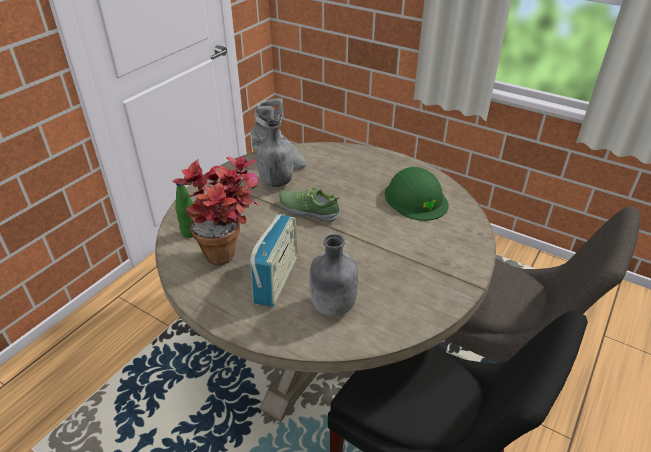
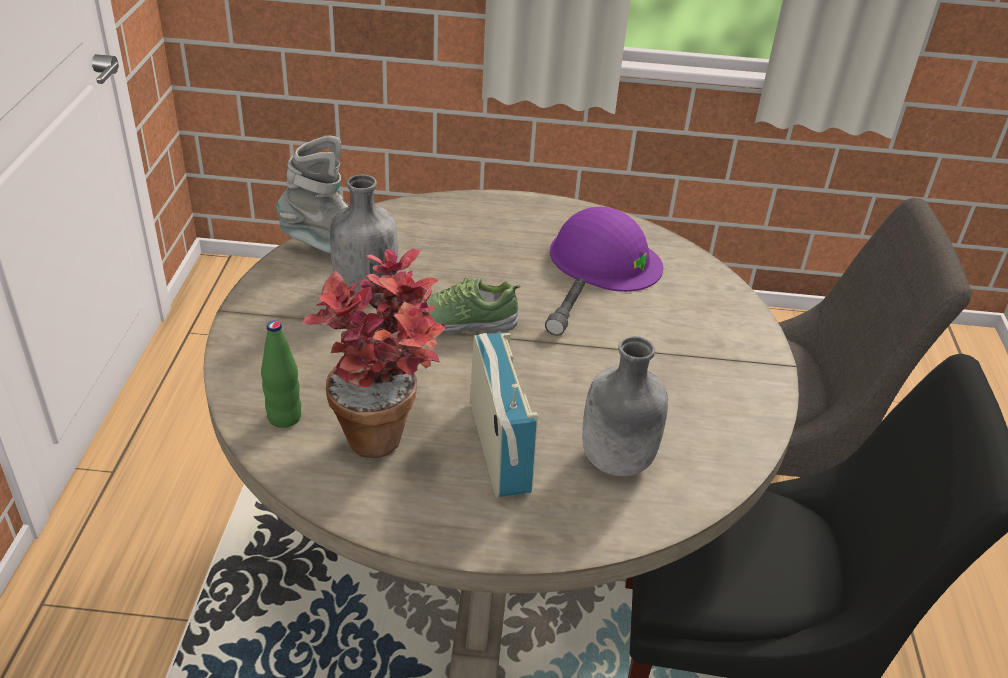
camera: 30 degrees left, 0 degrees up
(370, 221) = (566, 312): none -> grey flashlight
(416, 198) = (605, 258): green hard hat -> purple hard hat

